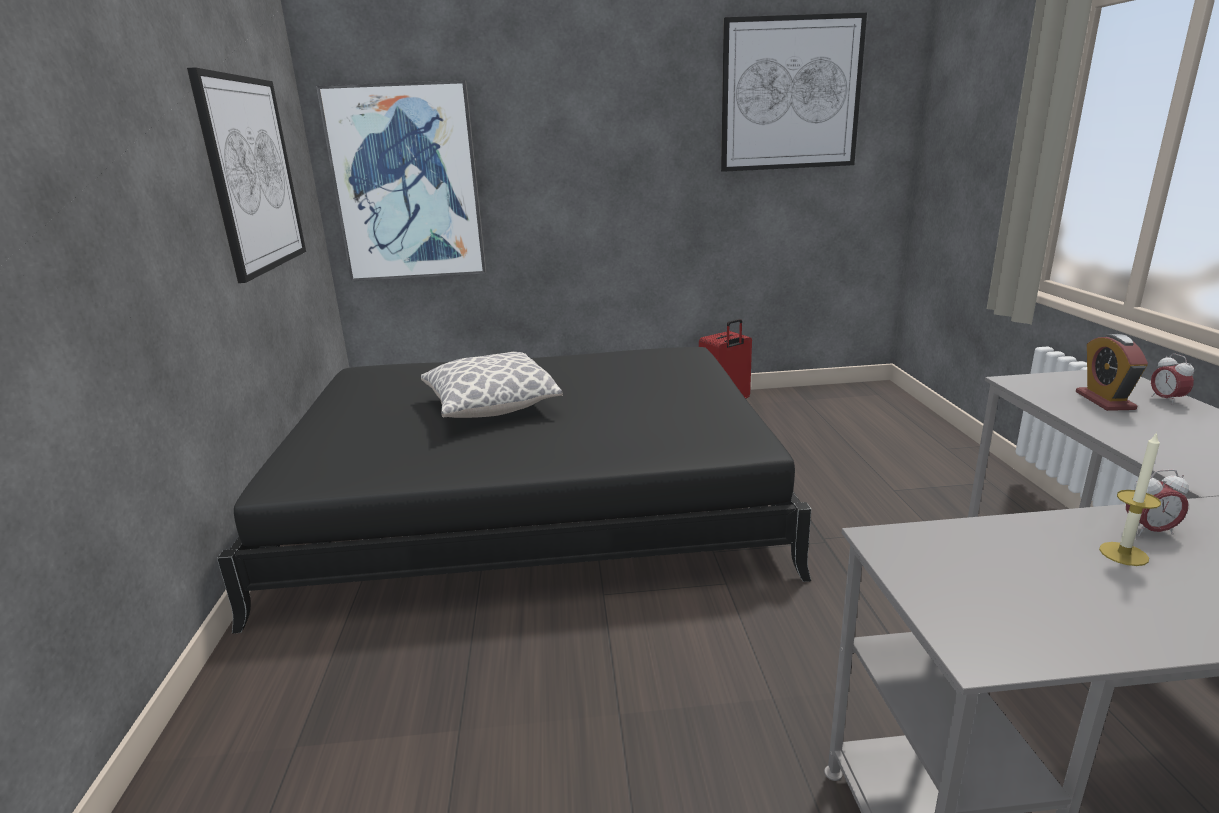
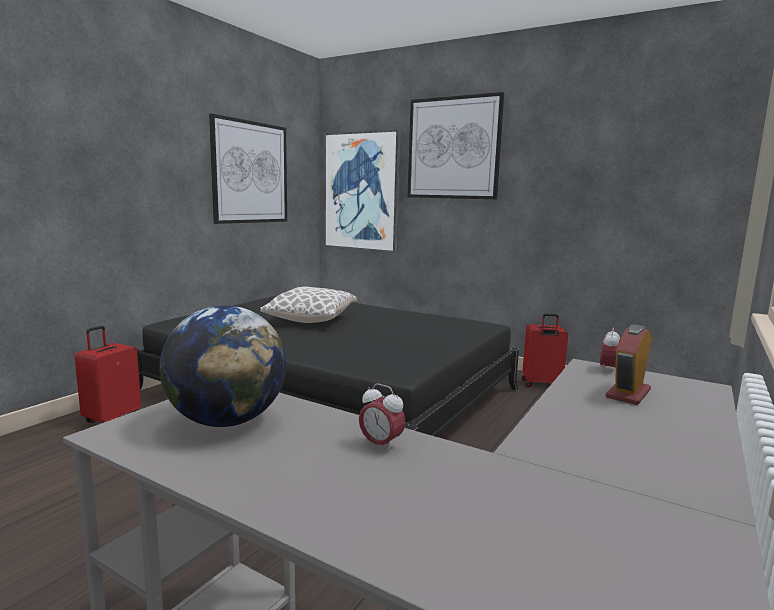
camera: 35 degrees right, 10 degrees down
(277, 682) = (112, 418): none -> red suitcase
(790, 94) = (632, 139): picture -> picture (453, 148)
(1007, 575) = (227, 421): none -> globe
(1123, 554) = (322, 444): candle -> none
(1166, 400) = (697, 410): alarm clock -> alarm clock (607, 369)

